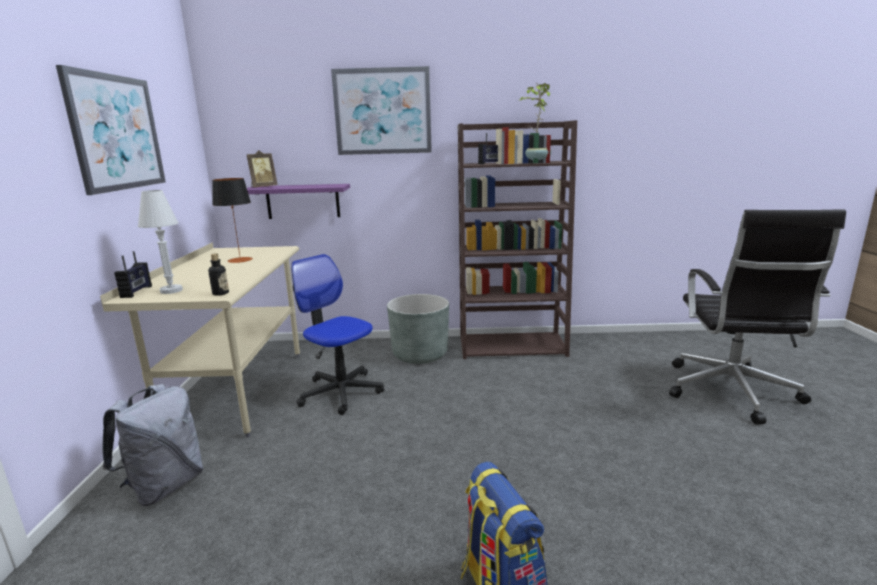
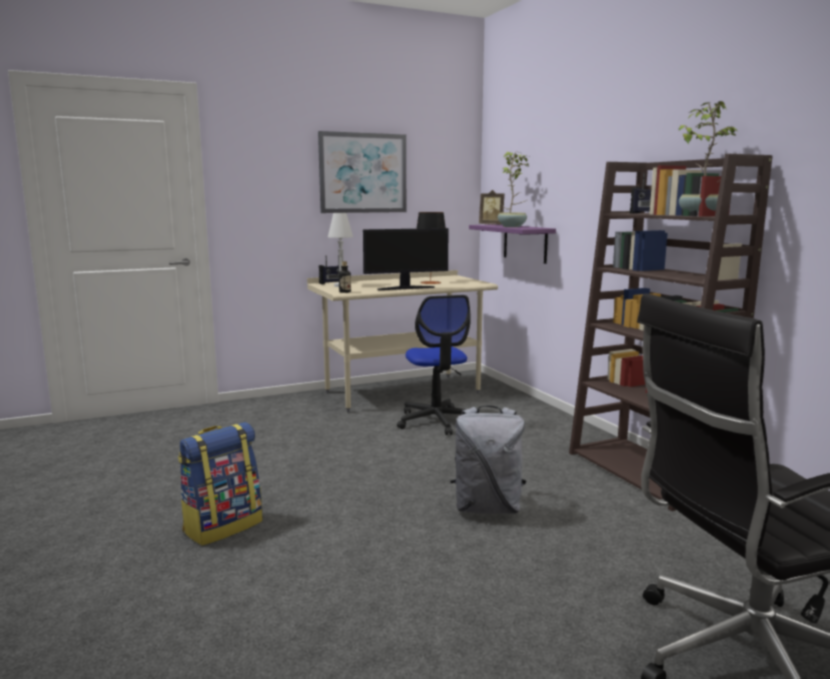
camera: 65 degrees right, 5 degrees down
(165, 486) = (282, 408): grey backpack -> grey backpack (487, 508)
(254, 271) = (405, 288): none -> monitor
(304, 186) = (512, 226): none -> potted plant
(341, 392) = (437, 421): office chair -> office chair turned 150 degrees clockwise
(382, 111) = (586, 150): picture -> none
(420, 354) = (550, 433): grey planter -> none

